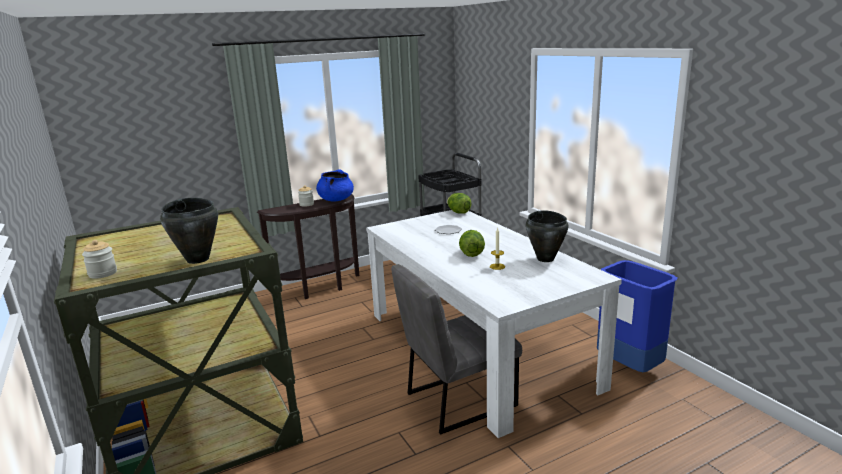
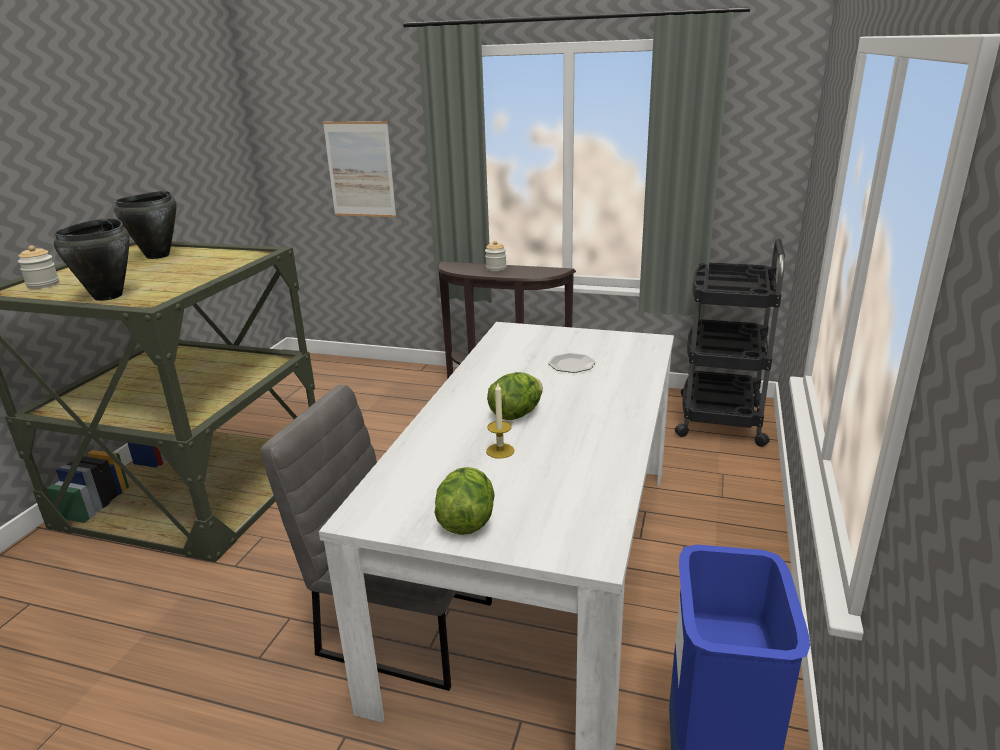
camera: 45 degrees right, 5 degrees up
(171, 155) = (360, 170): none -> picture
(336, 200) = (537, 272): blue cooking pot -> none
(459, 212) = (651, 341): lettuce -> lettuce (466, 521)
(545, 259) = (591, 475): black cooking pot -> black cooking pot (158, 256)

